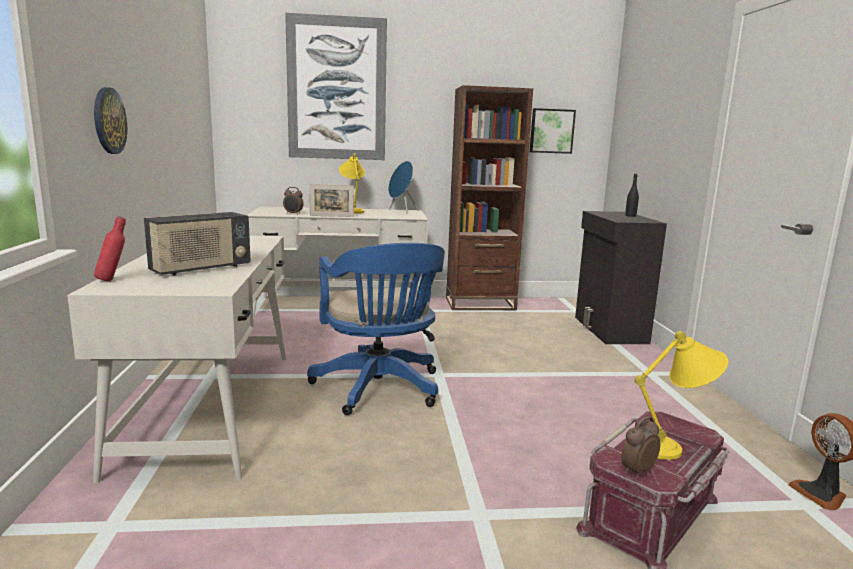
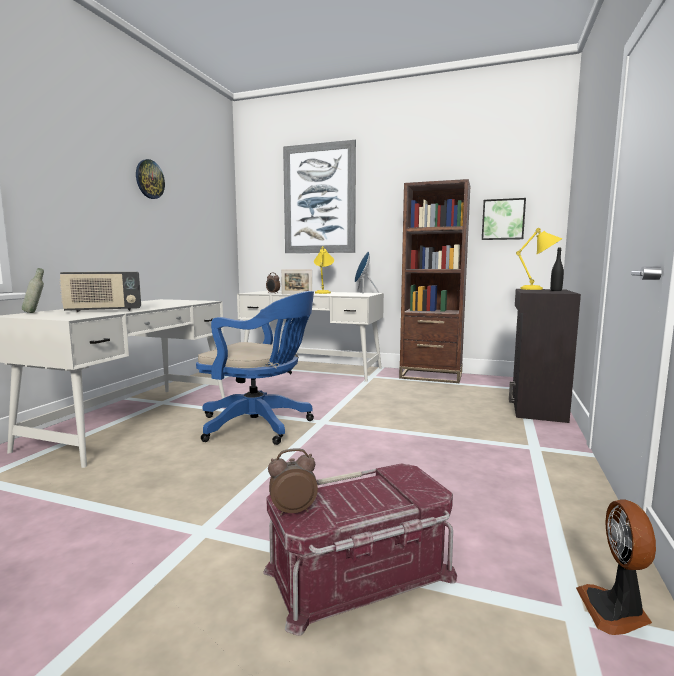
camera: 25 degrees right, 5 degrees down
(109, 121) = (92, 215): wall clock -> wall clock (149, 179)
(113, 280) = (35, 312): red bottle -> grey bottle
(379, 390) = (260, 426): blue office chair -> blue office chair turned 75 degrees counterclockwise
(674, 448) = (377, 500): yellow table lamp -> yellow table lamp (539, 289)

